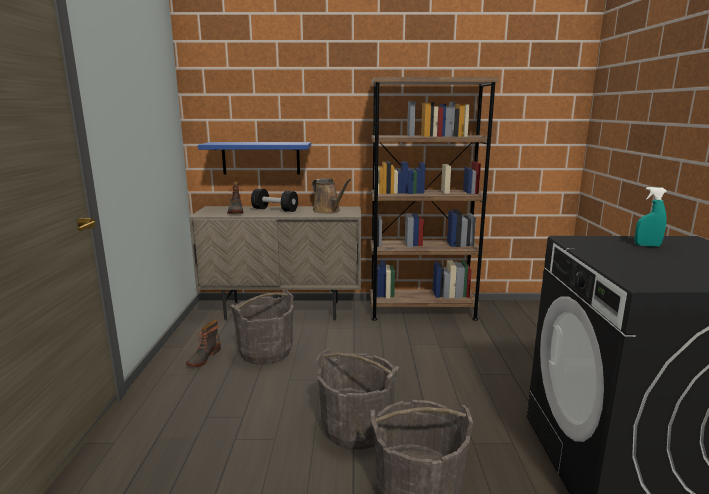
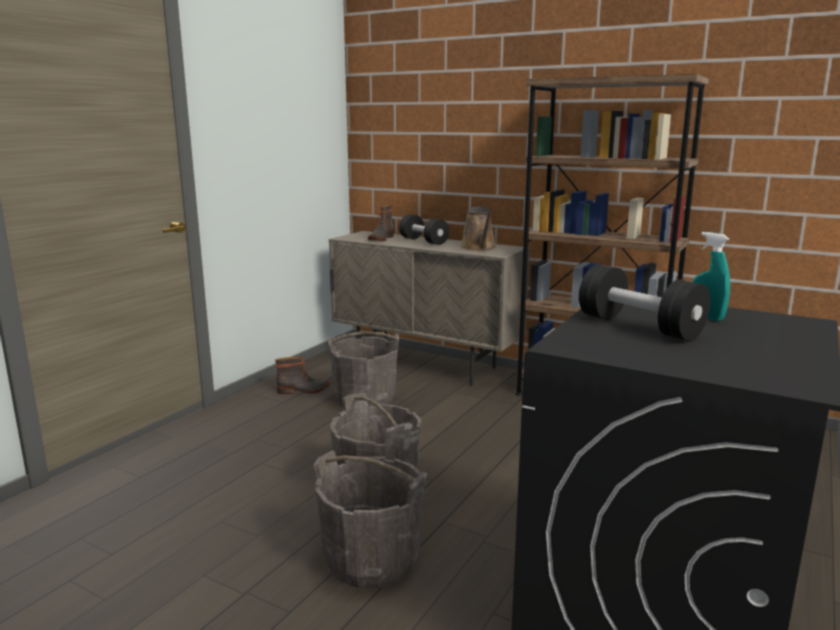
camera: 30 degrees right, 0 degrees up
(203, 357) = (304, 390): boot -> boot turned 150 degrees counterclockwise
(261, 158) = (421, 179): blue shelf -> none
(636, 259) = (639, 327): none -> black dumbbell

